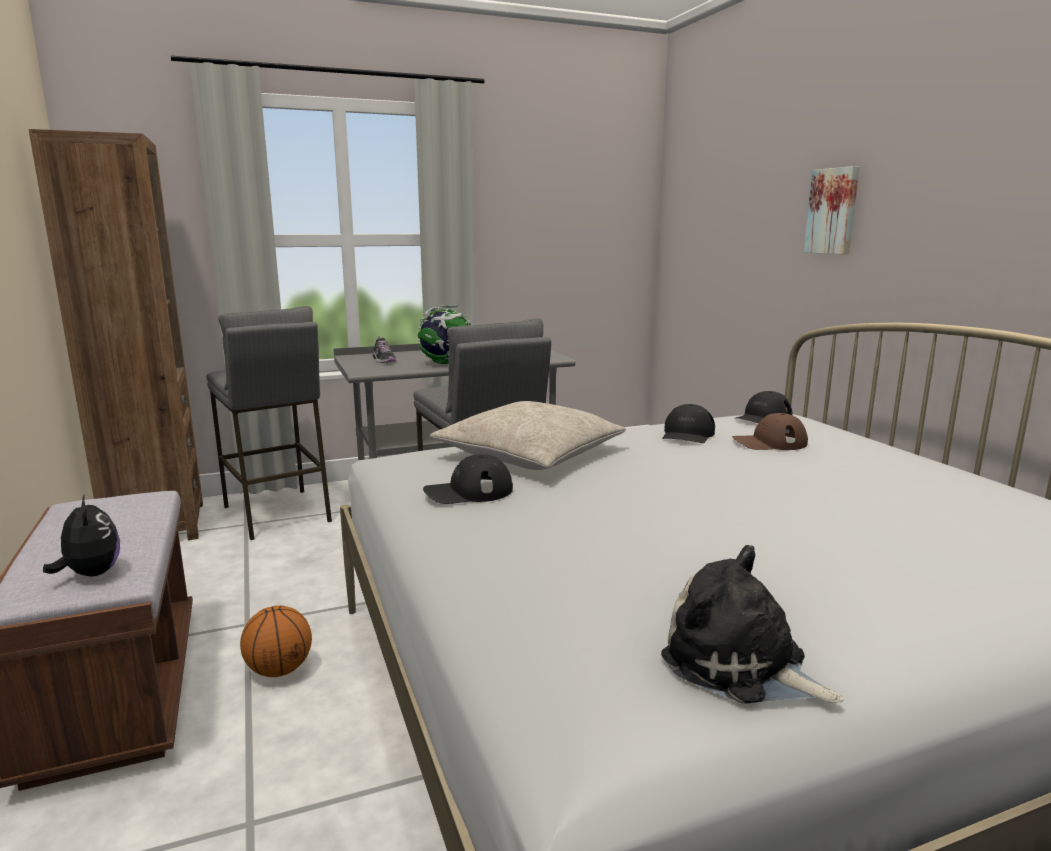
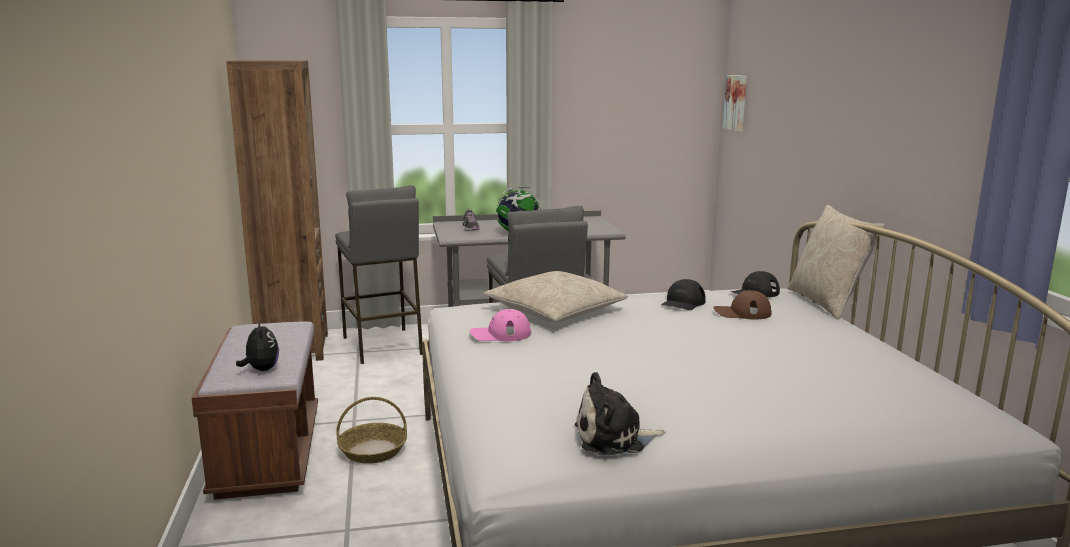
camera: 10 degrees right, 0 degrees up
(279, 670) = (373, 451): basketball -> basket
(468, 491) = (500, 334): black cap -> pink cap
(740, 665) = (614, 438): plush toy -> plush toy turned 60 degrees counterclockwise
(833, 211) = (835, 123): picture -> picture (736, 102)
(851, 426) = (827, 303): none -> beige pillow

